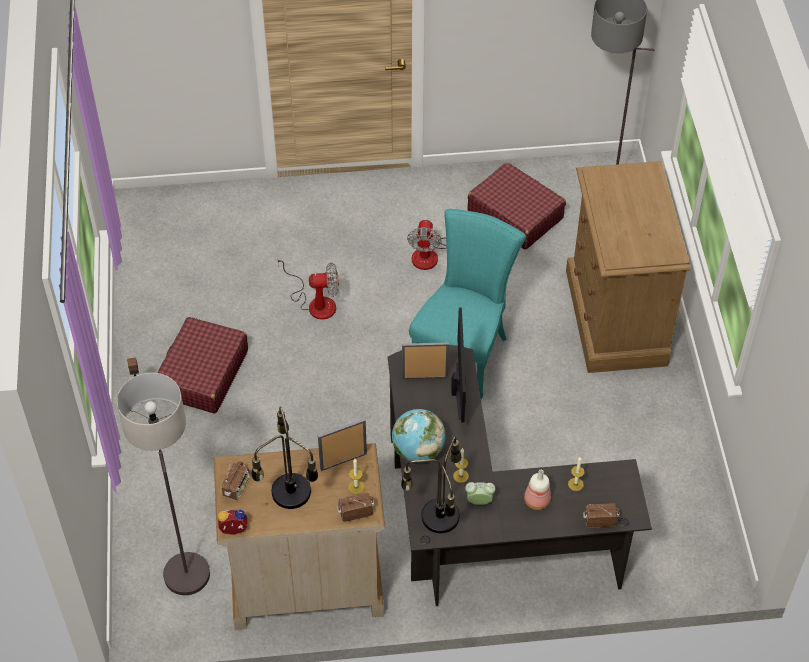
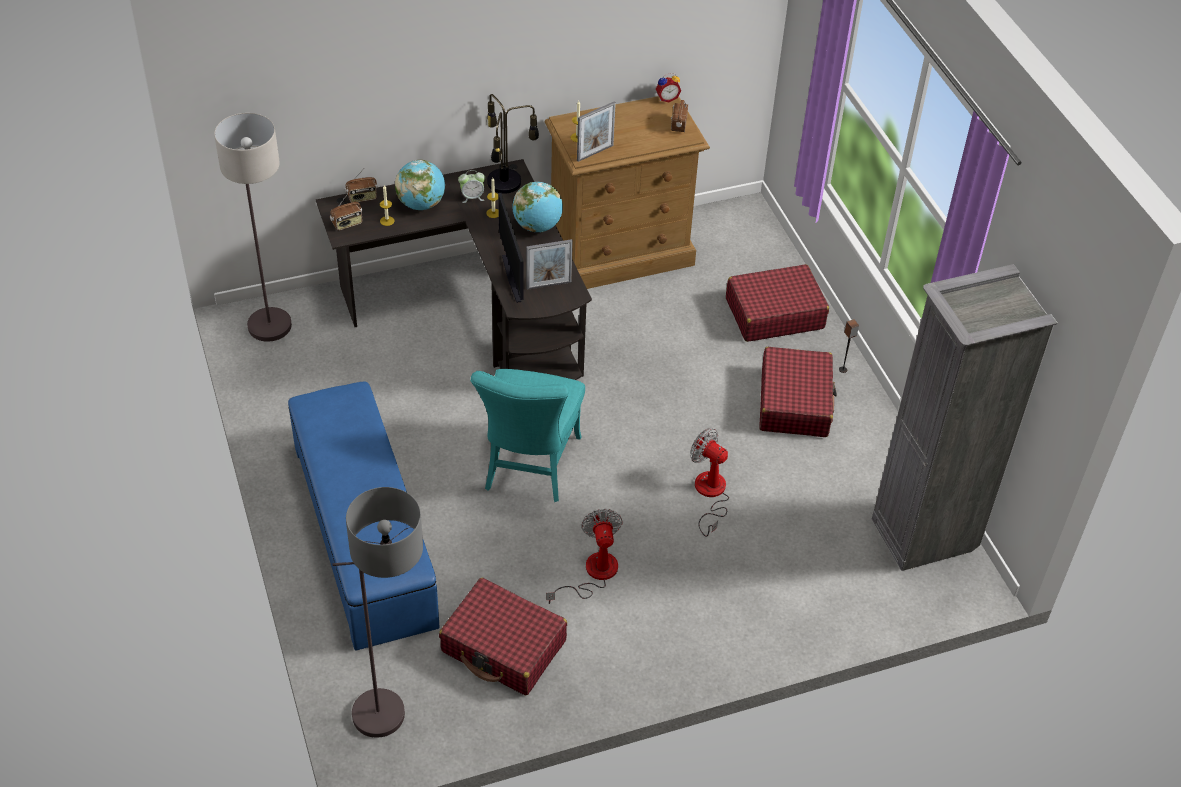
camera: 165 degrees right, 5 degrees down
(156, 241) = (923, 535): none -> grey cabinet
(175, 474) = (774, 313): none -> red suitcase
(184, 563) = (731, 251): grey floor lamp -> grey floor lamp (274, 334)
(290, 492) = (632, 127): table lamp -> none
(315, 302) = (710, 494): fan -> fan turned 60 degrees clockwise
(355, 512) = (571, 122): radio -> radio (347, 224)
(536, 501) = (421, 204): bottle -> globe
(615, 317) = (362, 533): brown dresser -> blue bench

